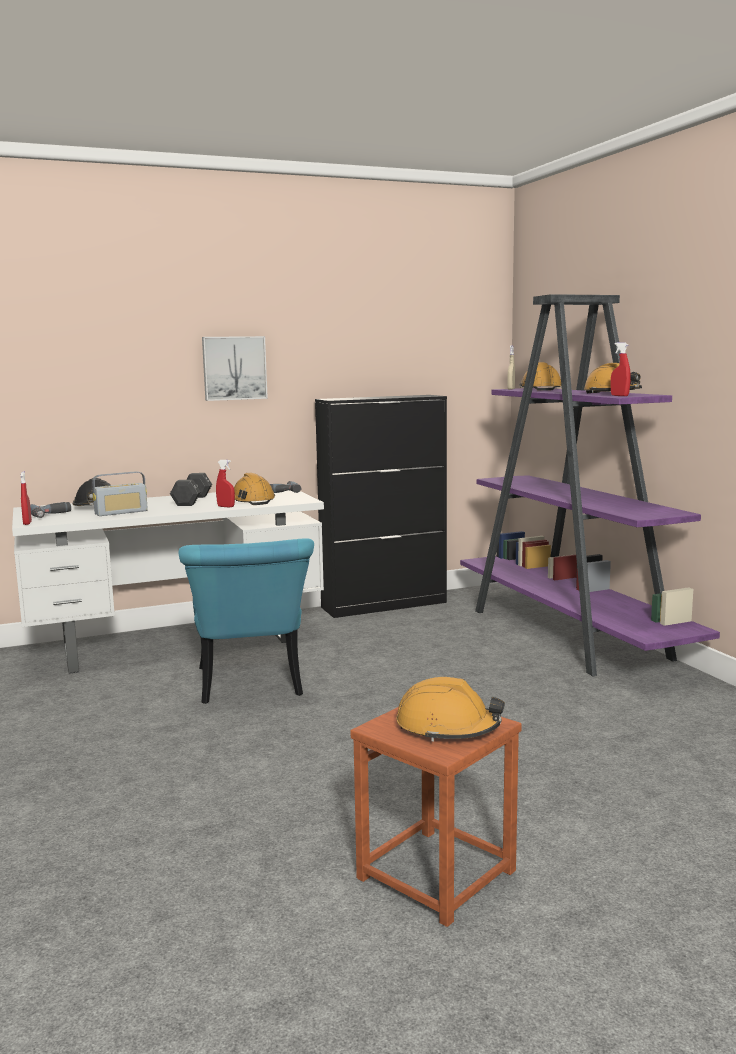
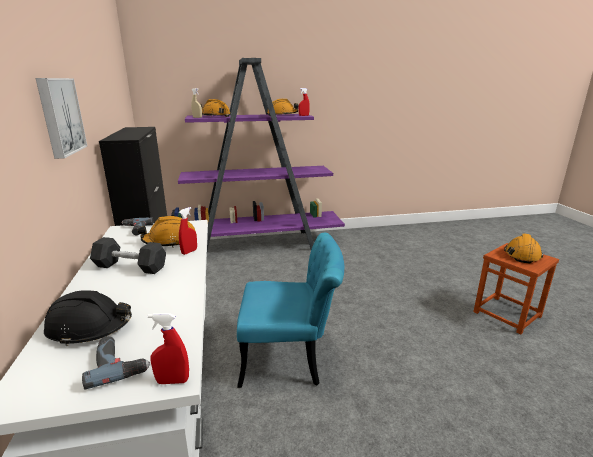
camera: 80 degrees left, 10 degrees up
(121, 512) = (161, 305): radio -> none

